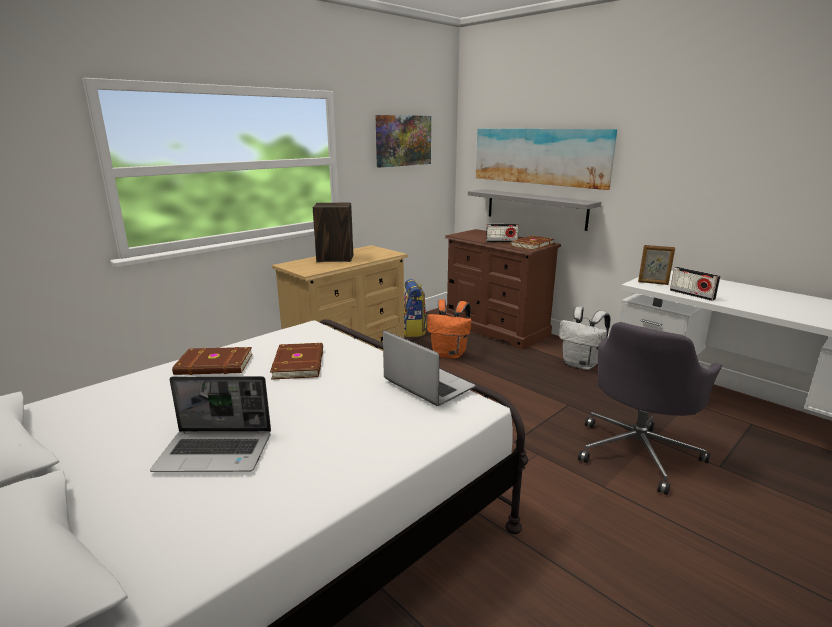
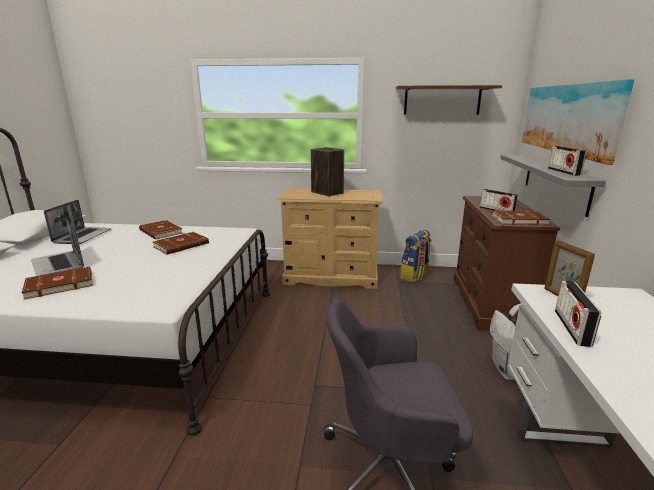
camera: 50 degrees right, 0 degrees up
(307, 459) = (59, 284): none -> brown book
(403, 140) = (442, 100): picture -> shelf
(426, 384) = (181, 282): laptop -> laptop (83, 236)
(450, 354) = (405, 303): orange backpack -> none
(562, 199) = (563, 172): none -> radio

